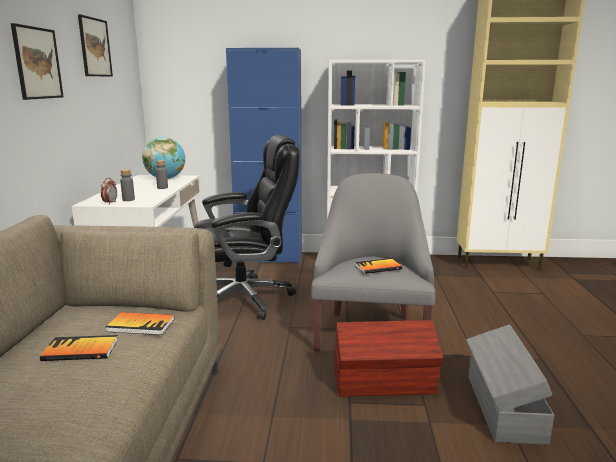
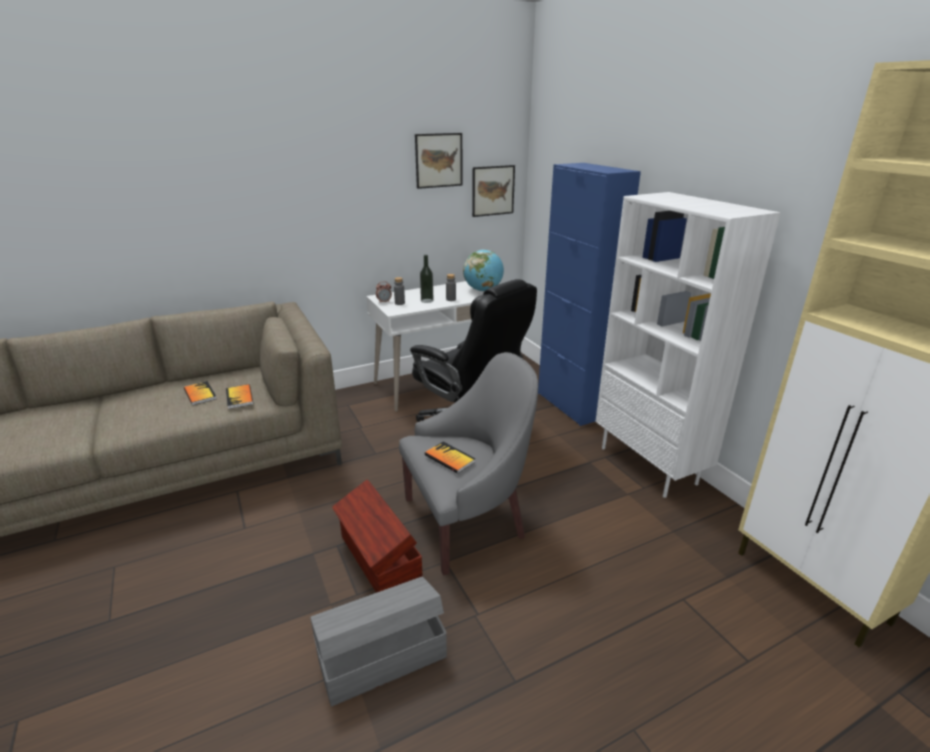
camera: 60 degrees right, 10 degrees up
(37, 63) = (347, 183): picture -> picture (493, 190)
(146, 193) = (427, 301): none -> bottle

